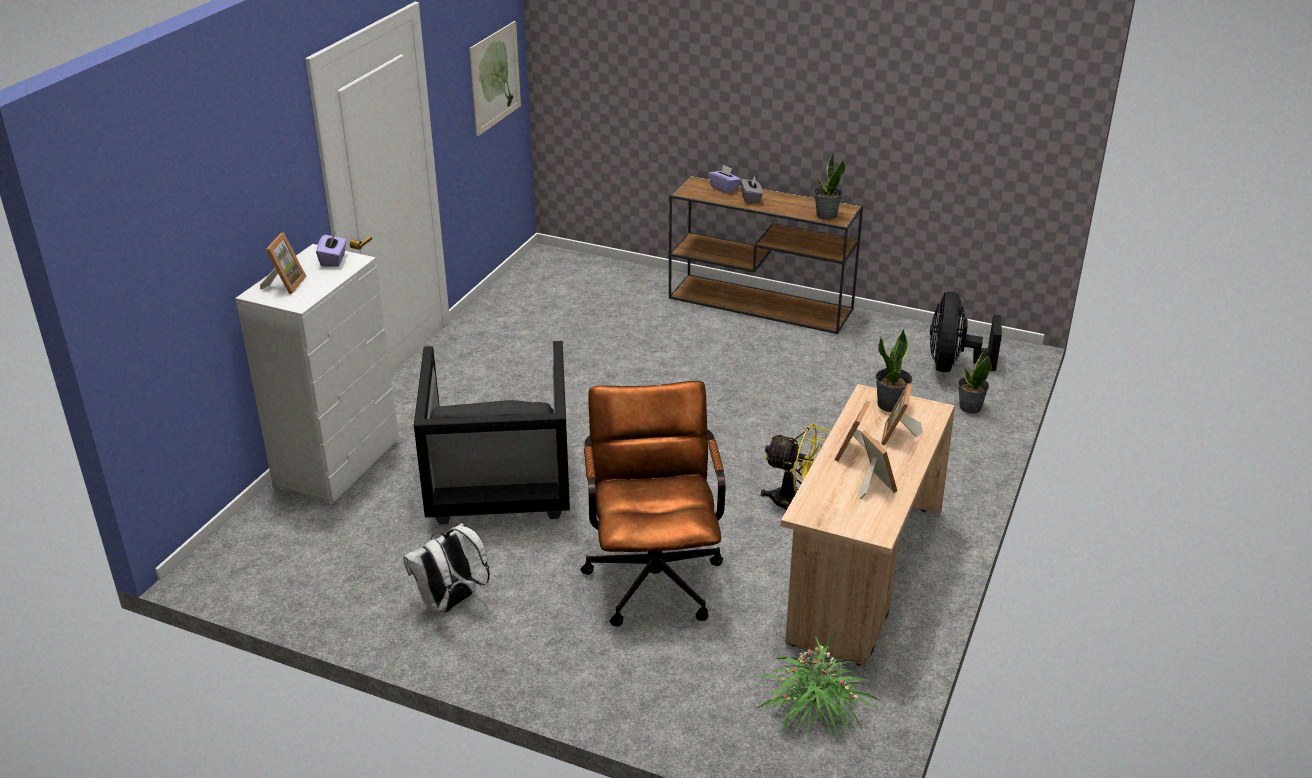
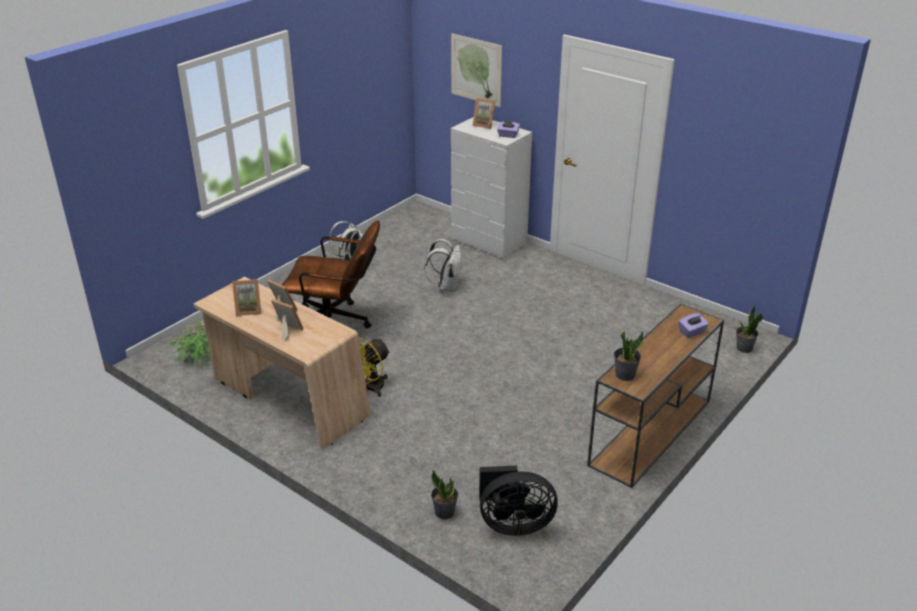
camera: 105 degrees right, 0 degrees up
(495, 78) = (753, 169): picture -> picture (476, 70)
(499, 483) = (446, 287): black armchair -> white backpack
(751, 198) = (667, 342): grey tissue box -> none
(890, 405) = (322, 336): potted plant -> potted plant (744, 348)
(953, 365) = (513, 524): black fan -> black fan turned 150 degrees clockwise

